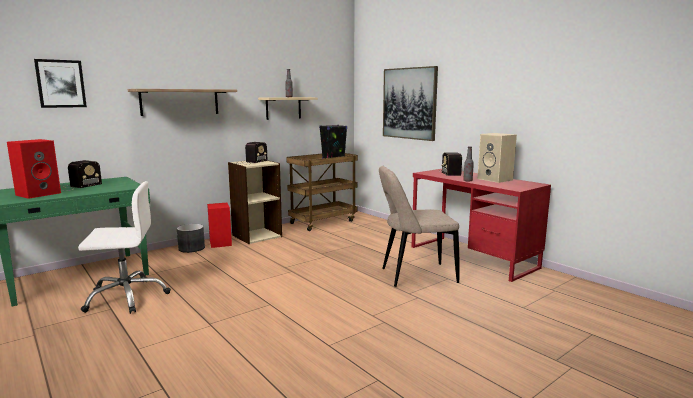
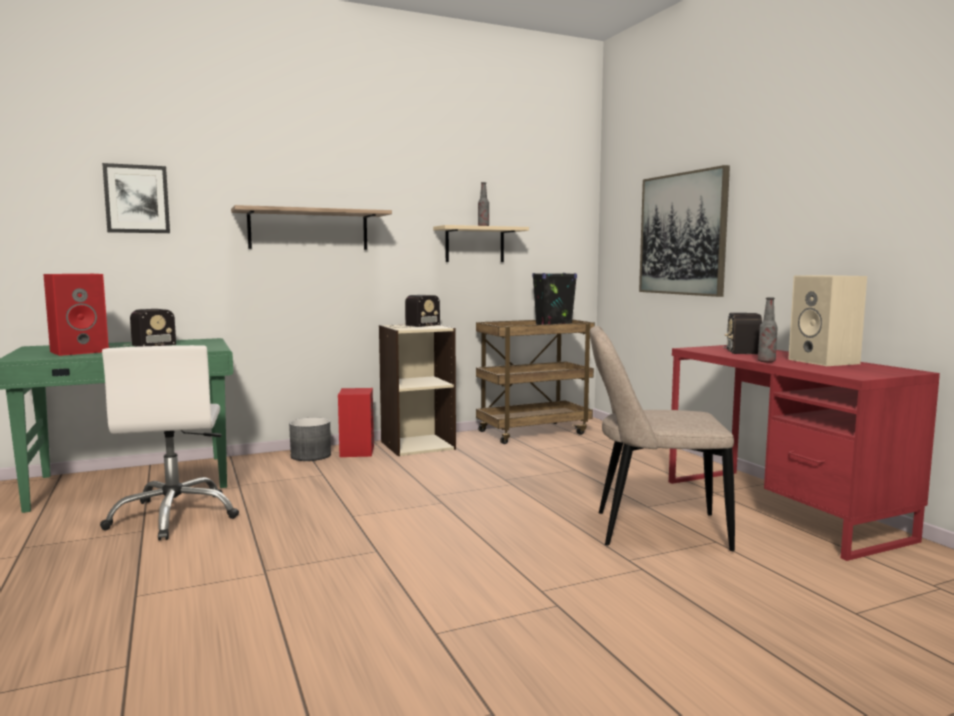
camera: 15 degrees right, 5 degrees down
(126, 297) = (175, 516): white office chair -> white office chair turned 75 degrees clockwise

